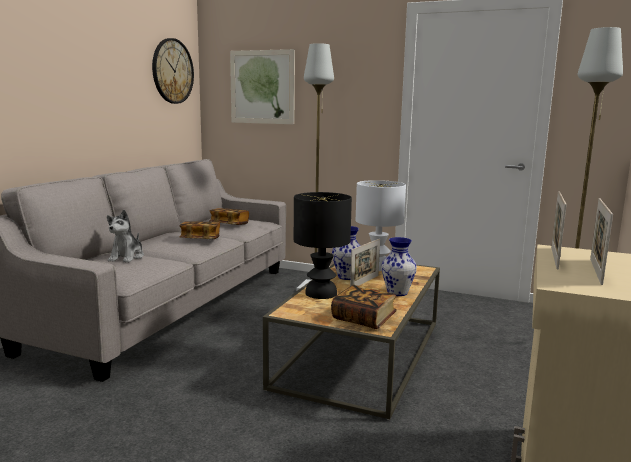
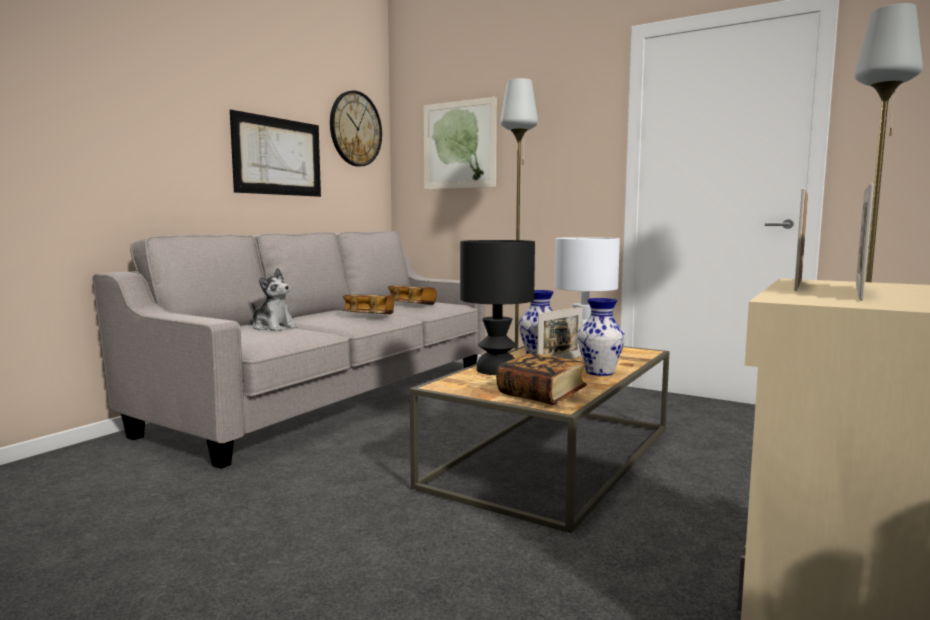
camera: 10 degrees right, 5 degrees down
(112, 101) = (278, 156): none -> picture
(127, 257) = (273, 327): plush toy -> plush toy turned 75 degrees counterclockwise

